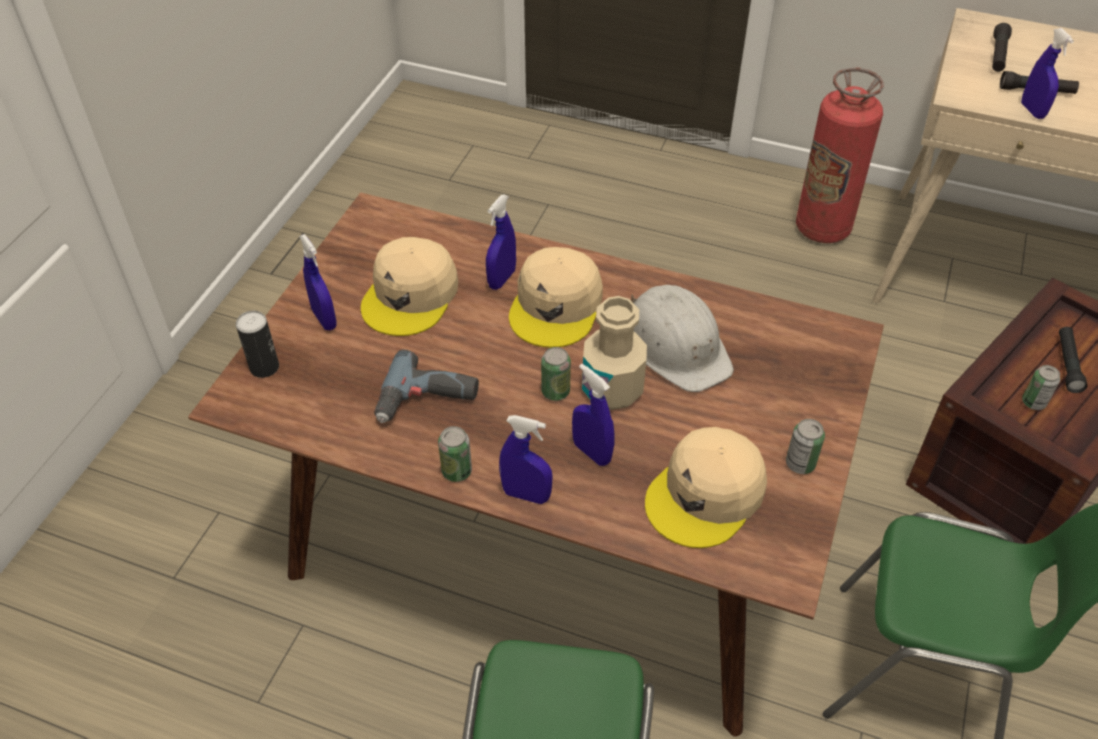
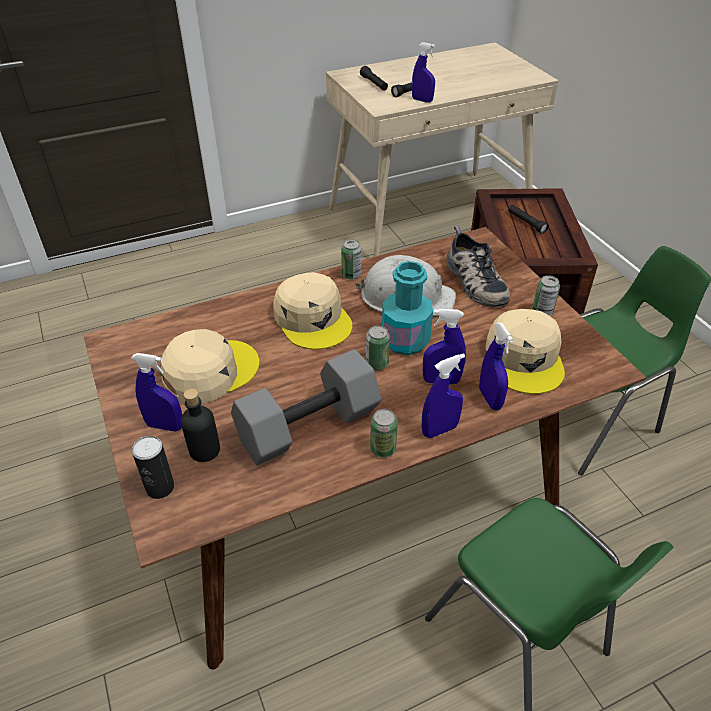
camera: 45 degrees left, 5 degrees down
(327, 361) = (204, 450): none -> black bottle
(411, 295) = (210, 371): beige cap -> beige cap turned 105 degrees counterclockwise
(427, 401) = (308, 424): power drill -> grey dumbbell
(502, 279) = (258, 325): blue spray bottle -> blue spray bottle (490, 399)
(612, 389) = (405, 341): beige bottle -> turquoise bottle
(772, 377) = (473, 281): none -> shoe
(822, 228) = (309, 243): fire extinguisher -> none
(1033, 402) = (534, 247): can -> can (351, 275)

